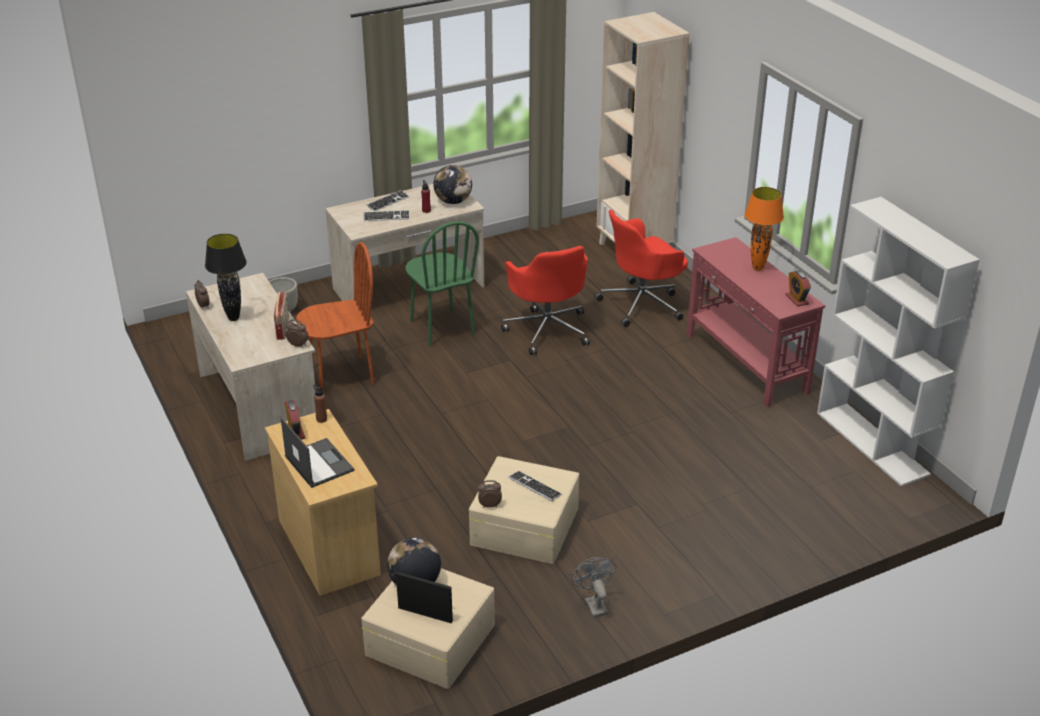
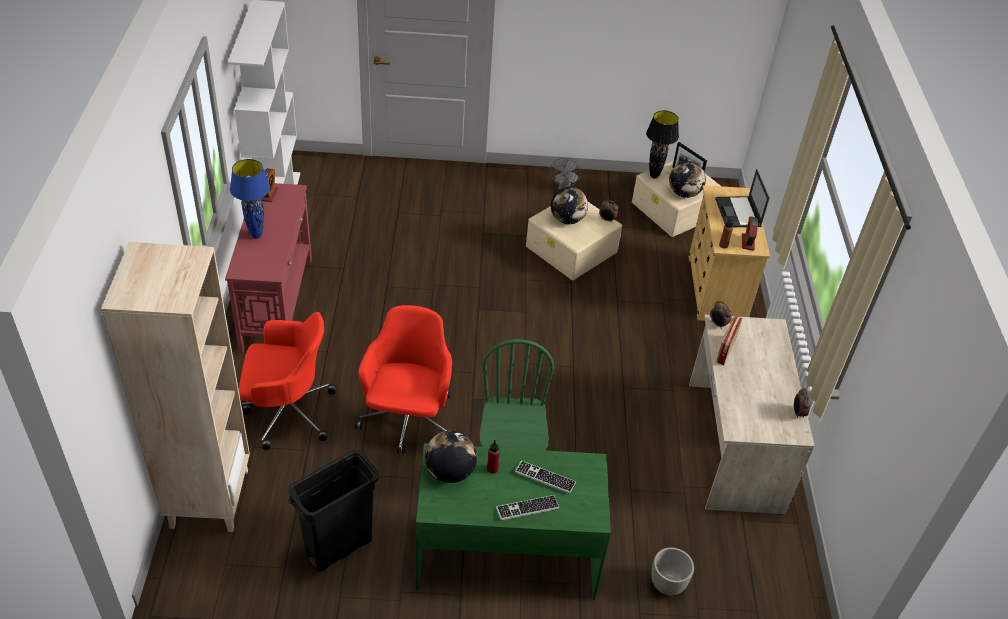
camera: 155 degrees left, 10 degrees up
(233, 318) = (770, 383): black table lamp -> black table lamp (654, 176)
(342, 375) = (641, 450): brown chair -> none
(409, 288) = (506, 555): beige desk -> green desk
(524, 257) = (339, 548): none -> black trash can
(535, 487) = (567, 220): keyboard -> globe
(757, 268) = (256, 236): orange table lamp -> blue table lamp

